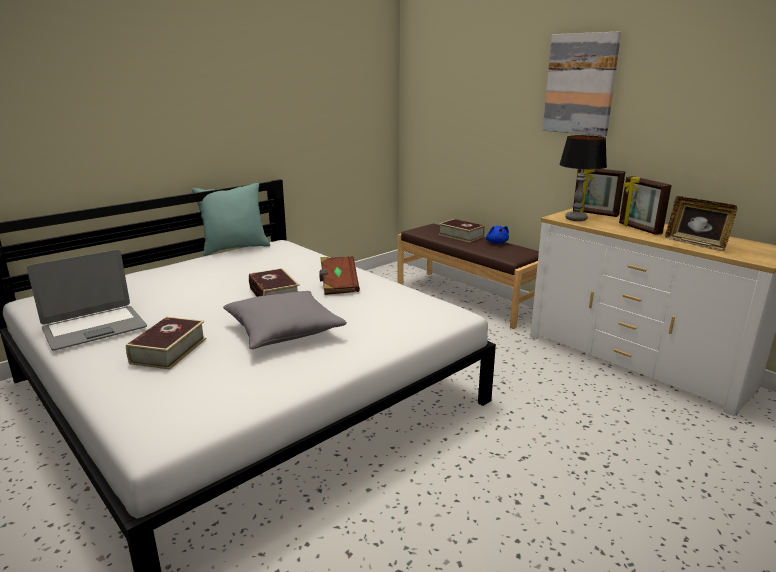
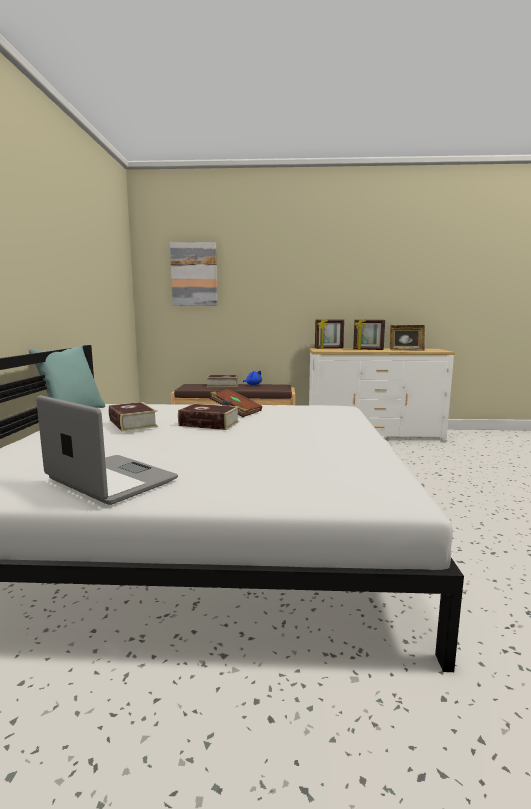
camera: 45 degrees left, 10 degrees down
(94, 328) = (110, 480): laptop -> laptop turned 60 degrees counterclockwise
(169, 350) = (238, 466): book -> book (132, 423)
(284, 331) = (280, 436): grey pillow -> none
(576, 219) = (329, 350): table lamp -> none
(580, 84) = (301, 268): picture -> picture (194, 274)

